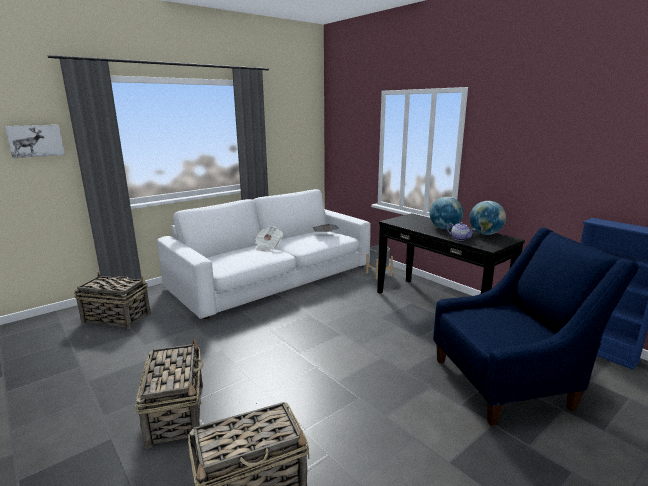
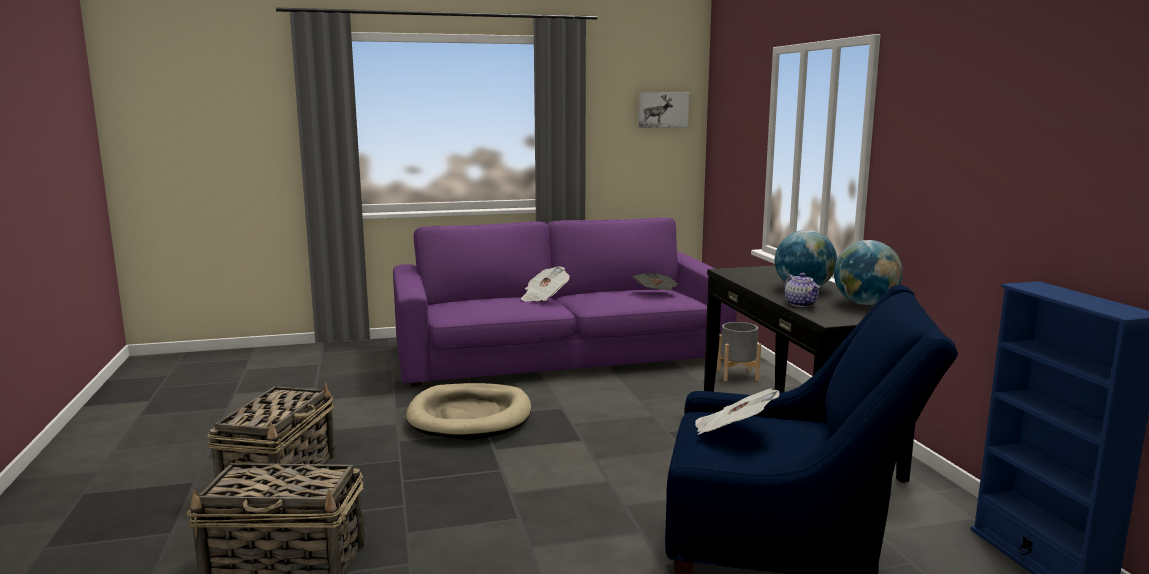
camera: 25 degrees right, 5 degrees down
(35, 140) = (254, 117): picture -> picture (663, 110)
(116, 318) = (311, 366): basket -> none
(262, 333) = (470, 416): none -> beige dog bed
(273, 277) = (560, 353): white sofa -> purple sofa
(484, 322) = (732, 432): none -> newspaper

